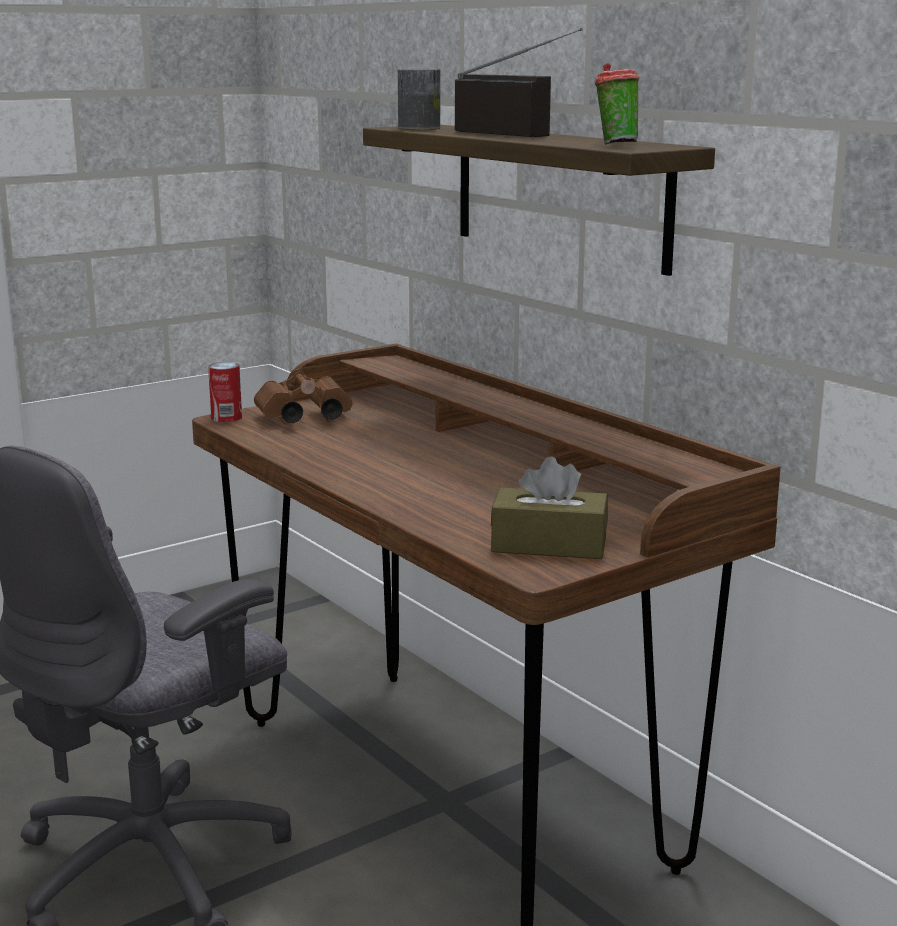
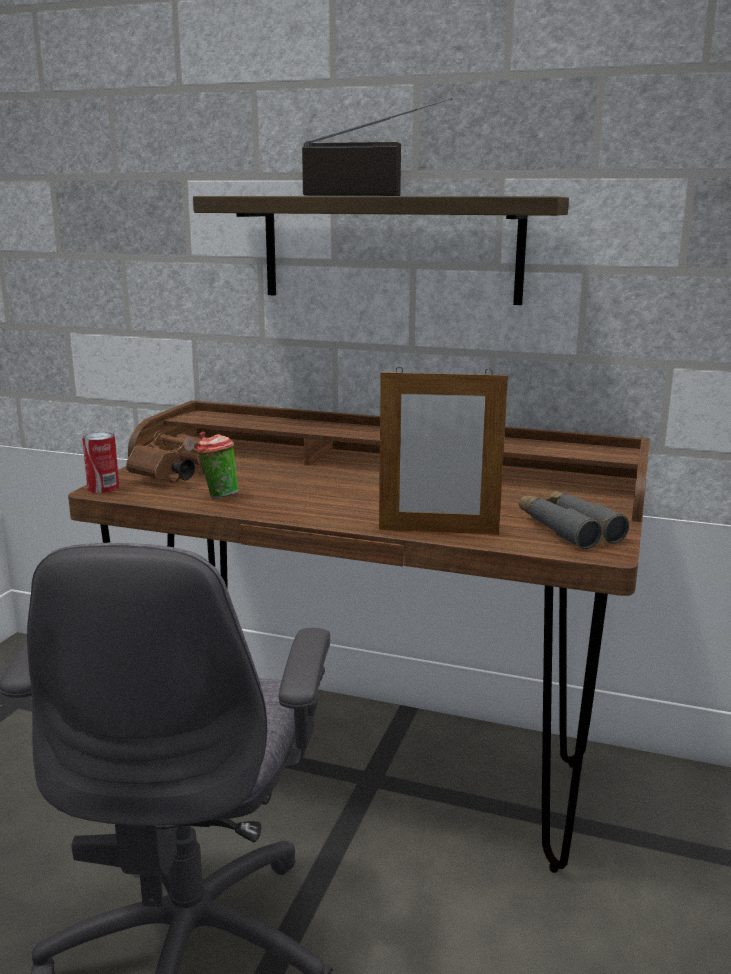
camera: 35 degrees left, 0 degrees up
(419, 128) = (250, 195): can -> none
(420, 516) = (438, 531): none -> picture frame
(549, 545) = (568, 529): brown tissue box -> grey binoculars
(614, 144) = (499, 195): cup -> cup (218, 496)

